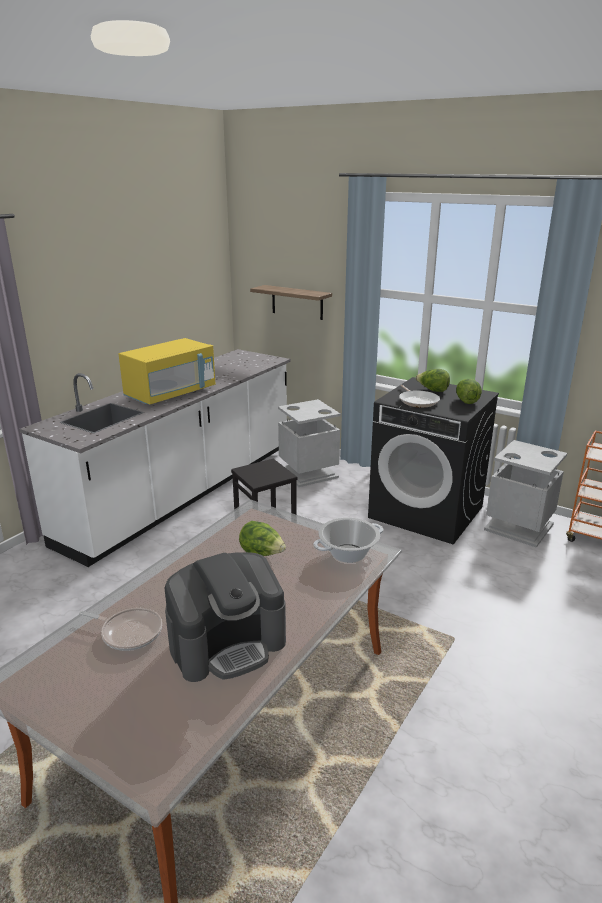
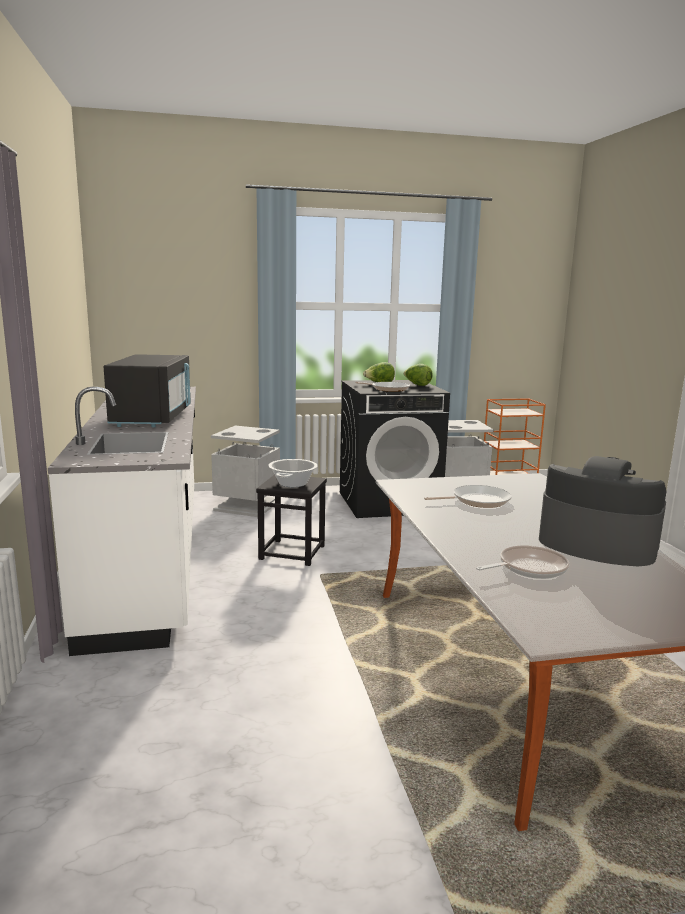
camera: 45 degrees left, 10 degrees down
(171, 394) = (153, 418): yellow microwave -> black microwave
(228, 643) = (596, 544): coffee machine -> coffee machine turned 75 degrees counterclockwise
(262, 554) = (477, 501): lettuce -> frying pan
(297, 302) = (188, 325): shelf -> none
(348, 553) = (522, 483): cooking pot -> cooking pot (292, 483)

